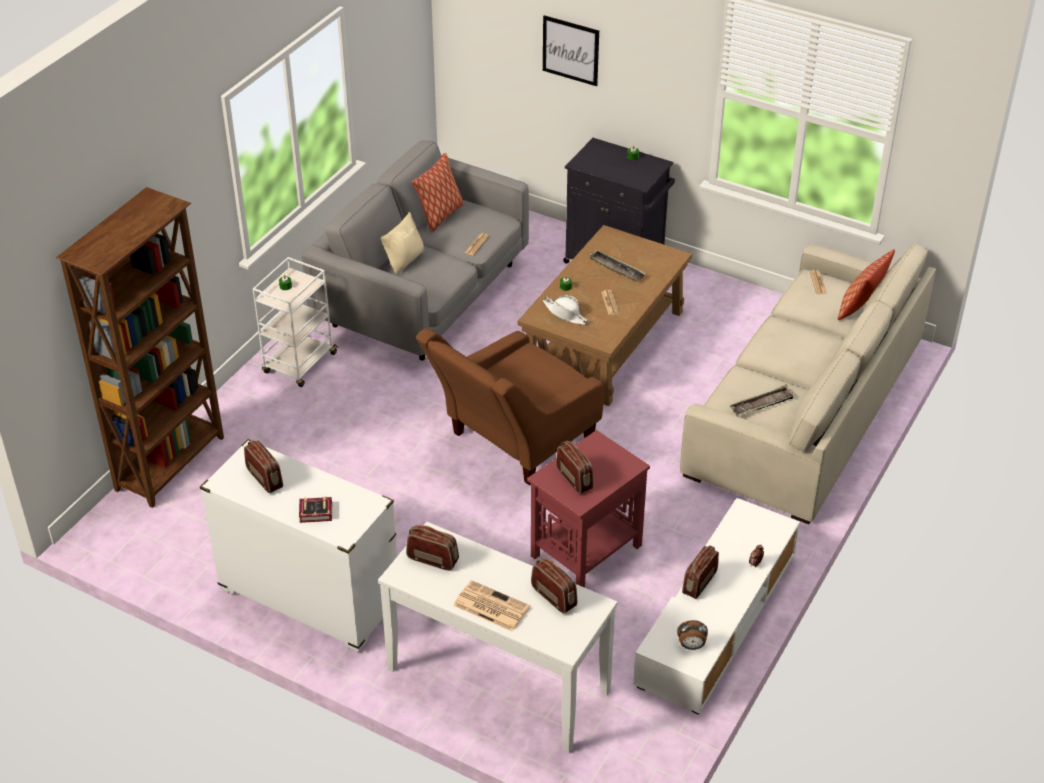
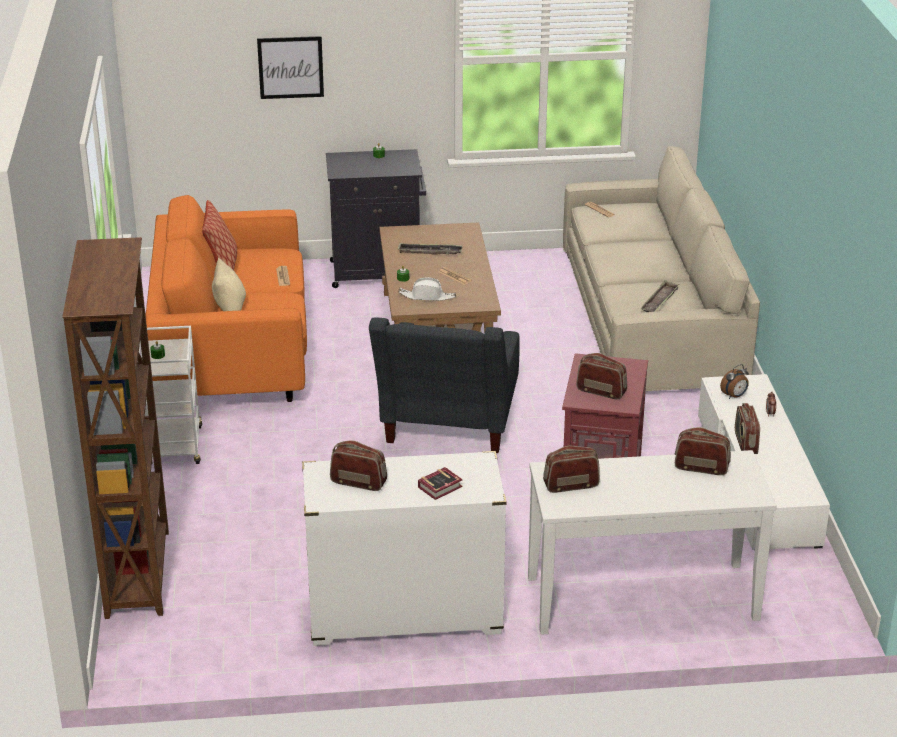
camera: 35 degrees left, 10 degrees down
(423, 296) = (233, 354): grey sofa -> orange sofa
(490, 606) = (660, 496): newspaper -> none
(512, 443) = (447, 430): brown armchair -> grey armchair
(691, 646) = (792, 486): alarm clock -> alarm clock (734, 396)
(860, 308) = (651, 215): pillow -> none

